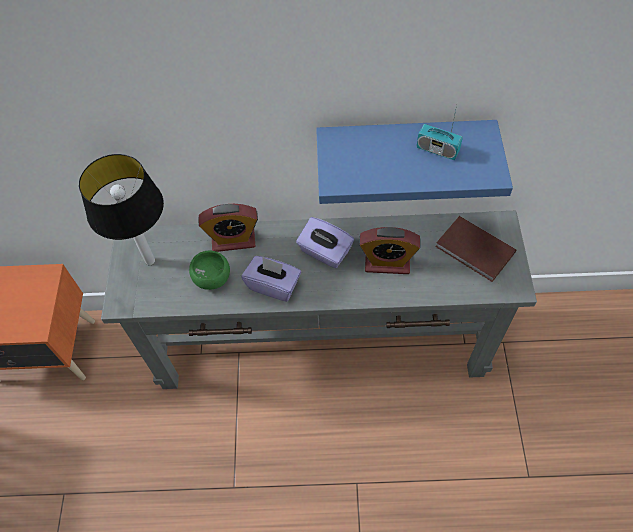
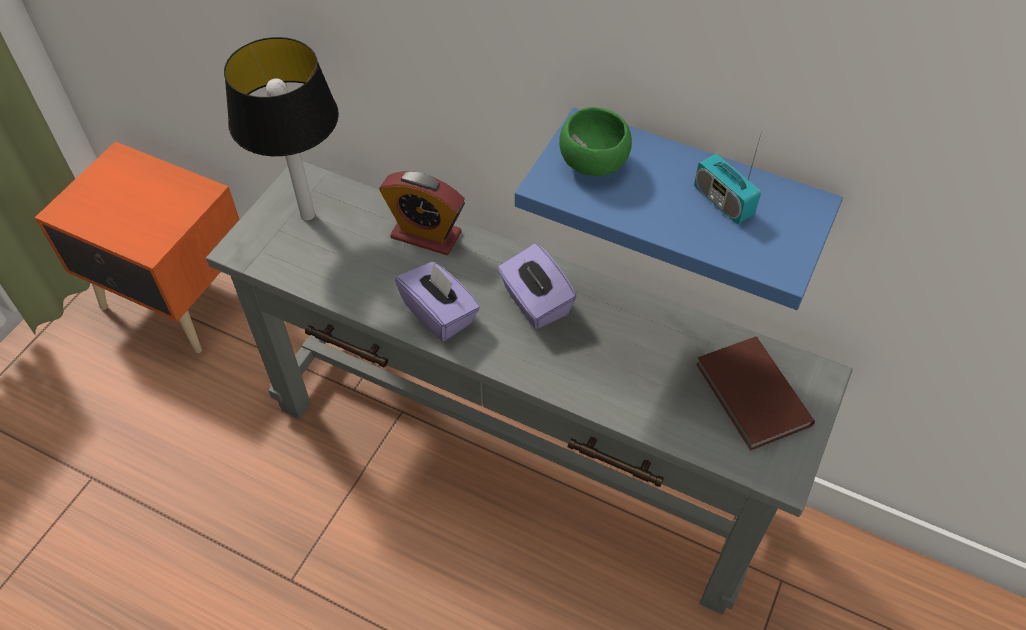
camera: 25 degrees right, 5 degrees down
(211, 279) = (367, 270): green bowl -> green bowl (591, 163)
(387, 263) = (612, 355): alarm clock -> none

